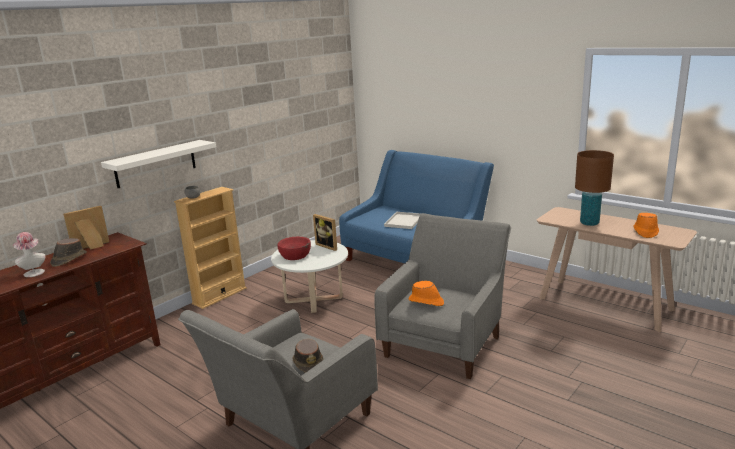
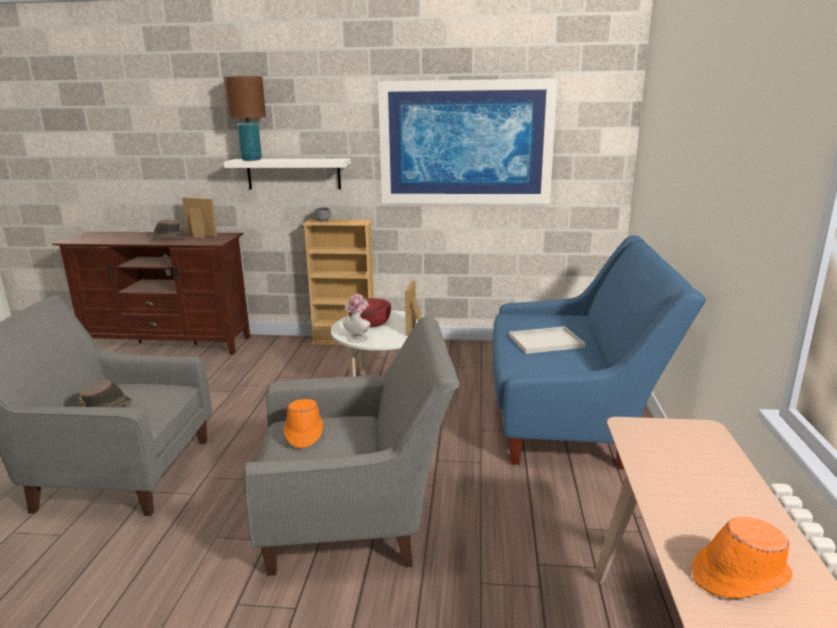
camera: 55 degrees right, 0 degrees up
(33, 272) = (136, 239): hat -> hat (358, 337)
(272, 112) = (465, 143): none -> picture
(589, 223) = (679, 478): brown table lamp -> brown table lamp (251, 159)

